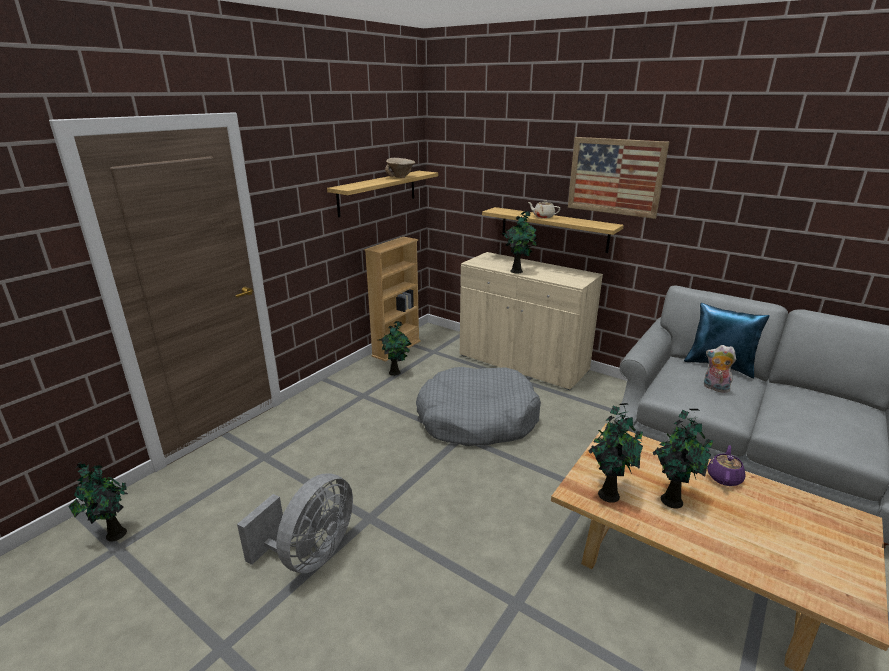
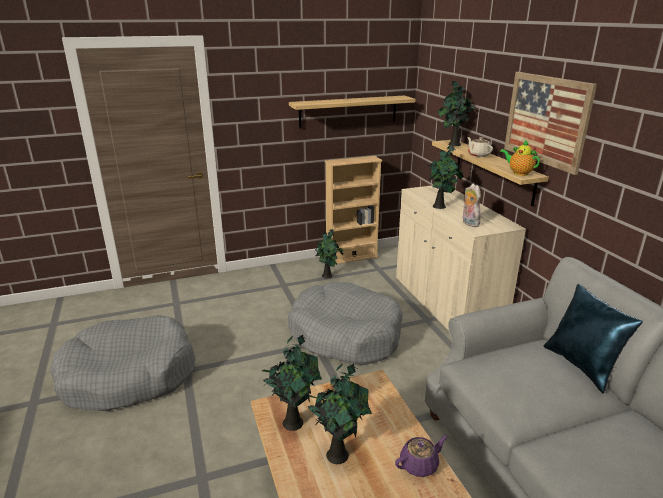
camera: 35 degrees right, 0 degrees up
(114, 534) = (60, 316): potted plant -> potted plant (453, 144)
(310, 555) = (128, 375): grey fan -> grey dog bed
(401, 177) = (369, 99): beige bowl -> none
(601, 225) = (518, 173): none -> teapot
(714, 388) = (527, 382): plush toy -> plush toy (468, 223)

